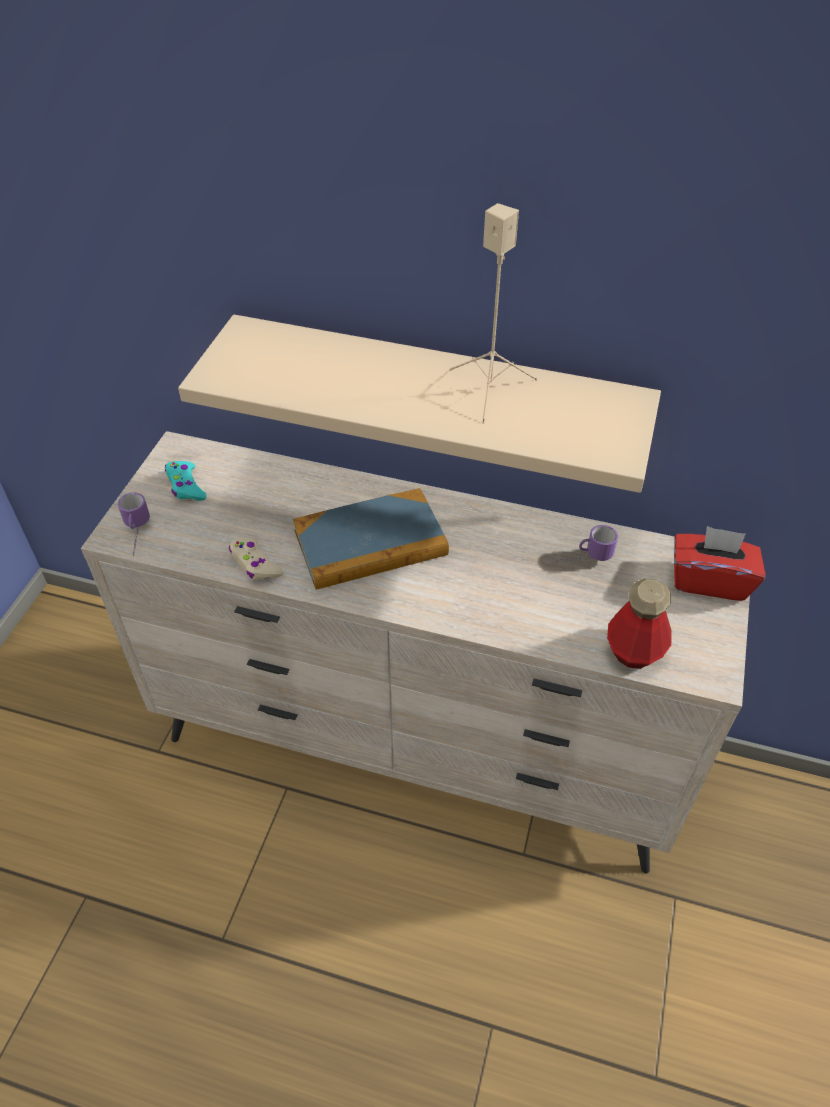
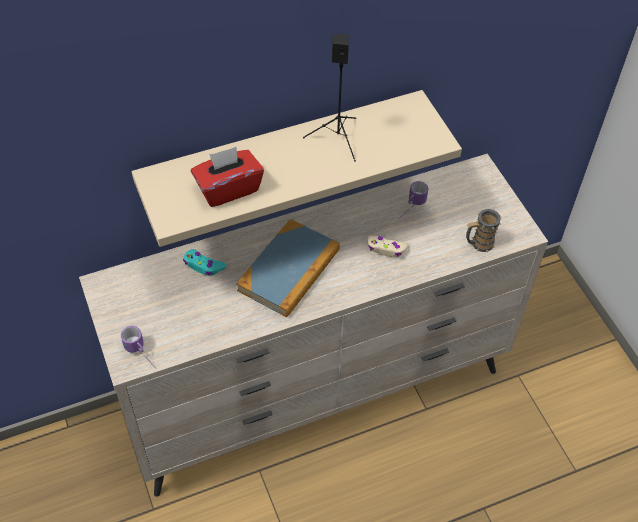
camera: 40 degrees left, 5 degrees up
(186, 486) = (137, 305): turquoise game controller -> turquoise game controller (203, 266)
(255, 564) = (235, 325): beige game controller -> beige game controller (386, 249)
(490, 389) = (338, 138): beige speaker -> black speaker
(634, 650) = (478, 244): bottle -> mug
(709, 580) = (480, 182): red tissue box -> red tissue box (228, 189)

